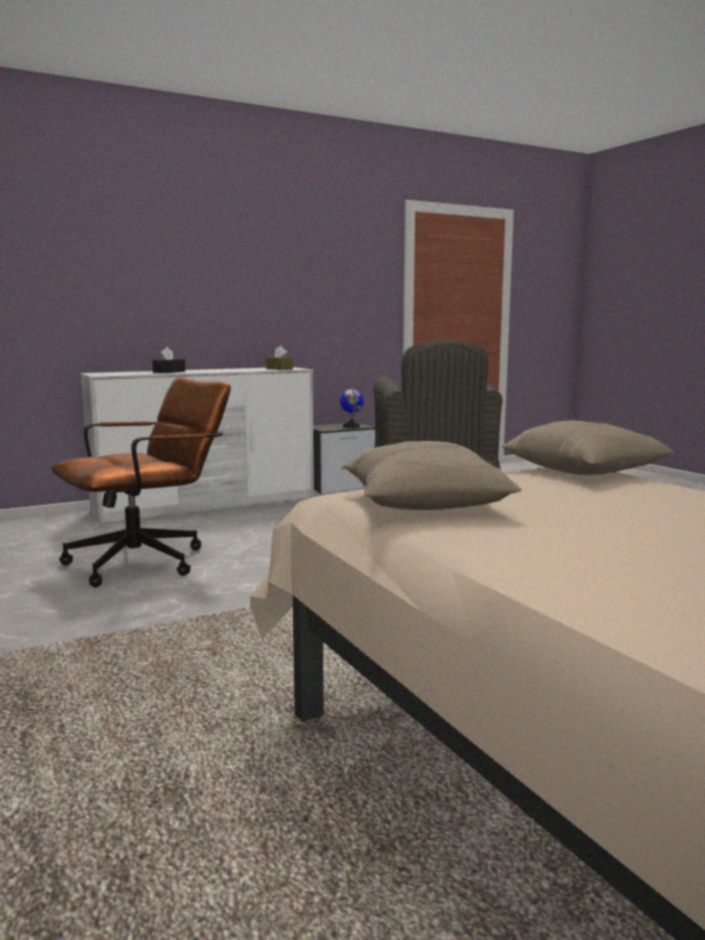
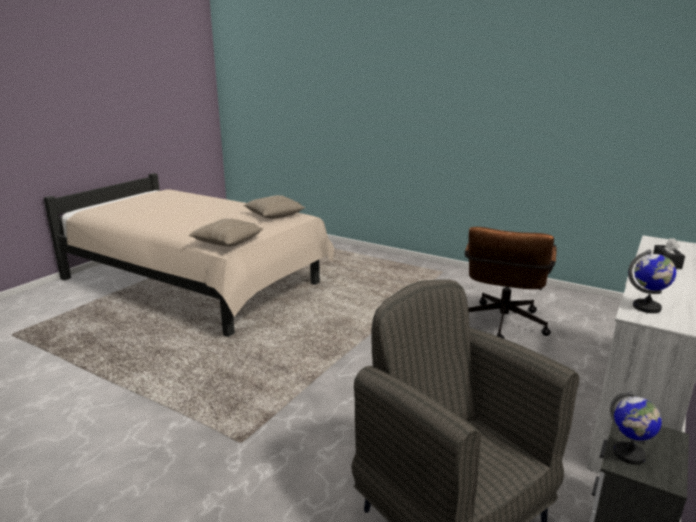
camera: 150 degrees right, 10 degrees up
(279, 369) = (647, 307): brown tissue box -> globe

